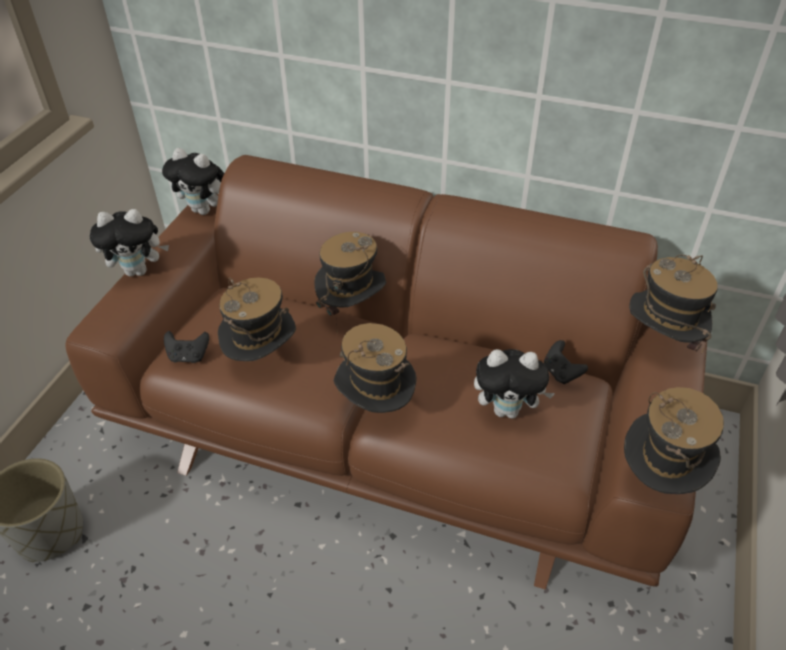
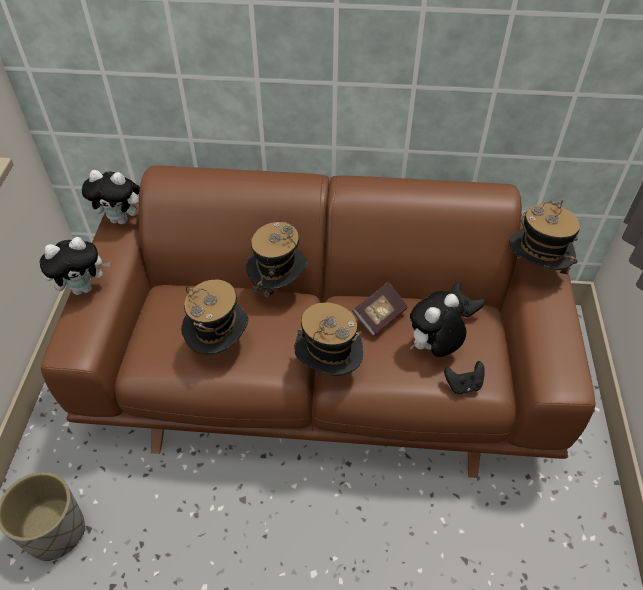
camera: 15 degrees left, 5 degrees up
(188, 356) = (154, 356): black game controller -> black game controller (463, 385)
(456, 362) = (379, 316): none -> book
(508, 410) = (433, 348): plush toy -> plush toy turned 150 degrees clockwise
(658, 480) = (565, 383): hat -> none

